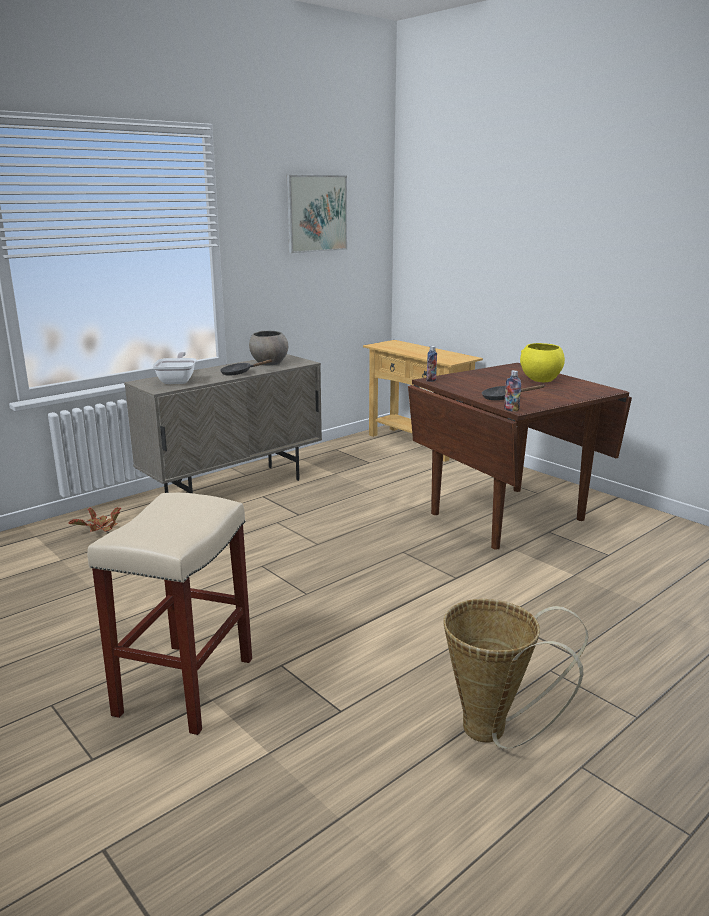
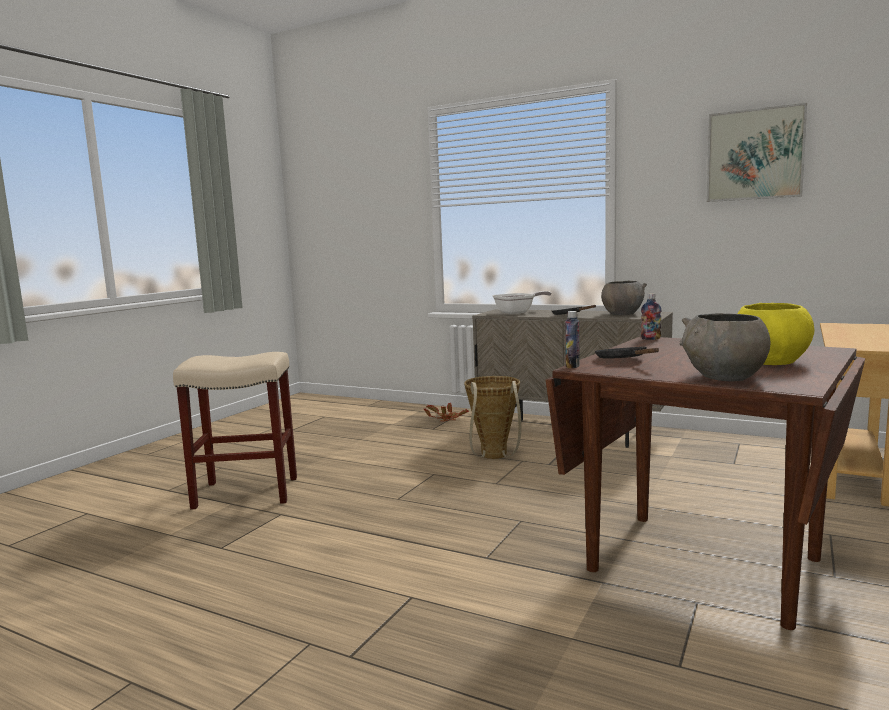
camera: 70 degrees right, 10 degrees down
(494, 732) = (190, 622): basket -> basket (494, 457)
(575, 394) = (724, 378): none -> grey bowl

